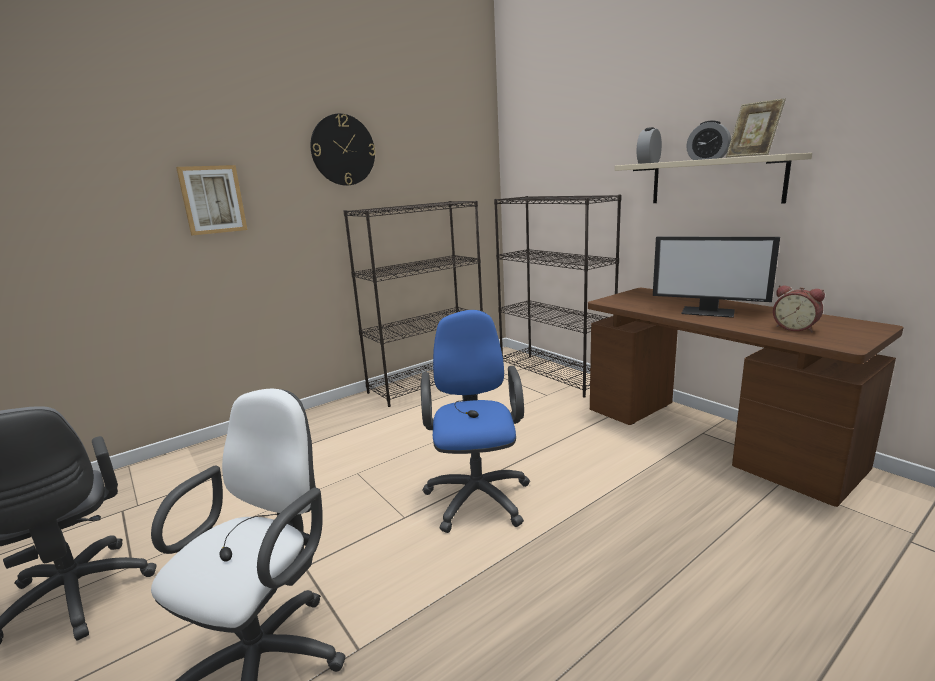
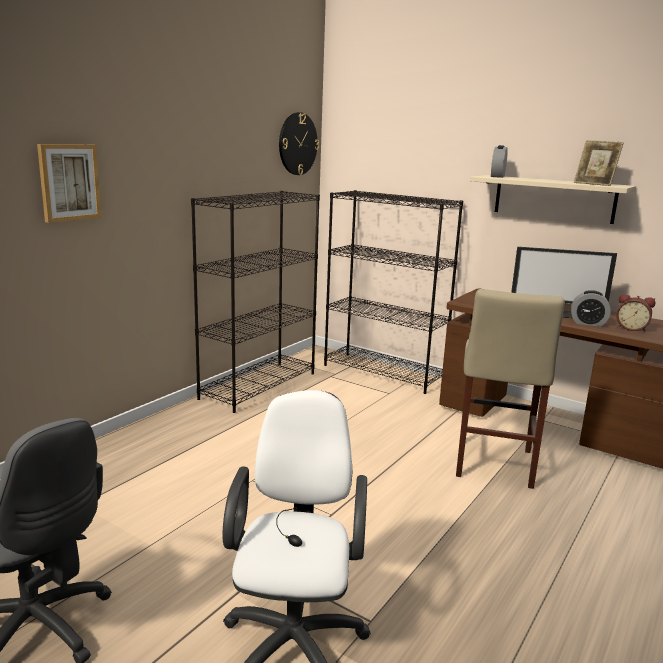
camera: 20 degrees left, 0 degrees up
(343, 150) = (192, 132): wall clock -> wall clock (297, 144)
(477, 494) = (385, 488): blue office chair -> none
(612, 481) = (493, 465): none -> beige stool
(707, 159) = (550, 180): alarm clock -> alarm clock (588, 323)

